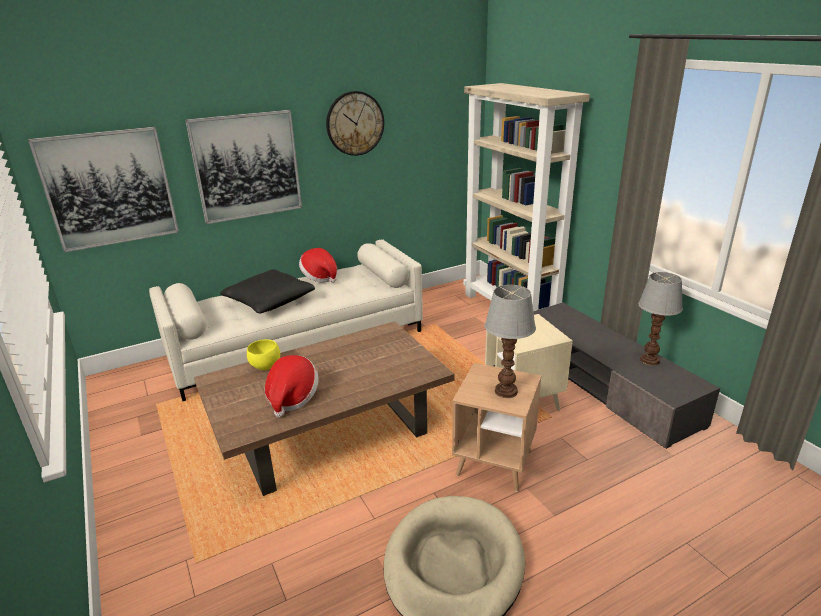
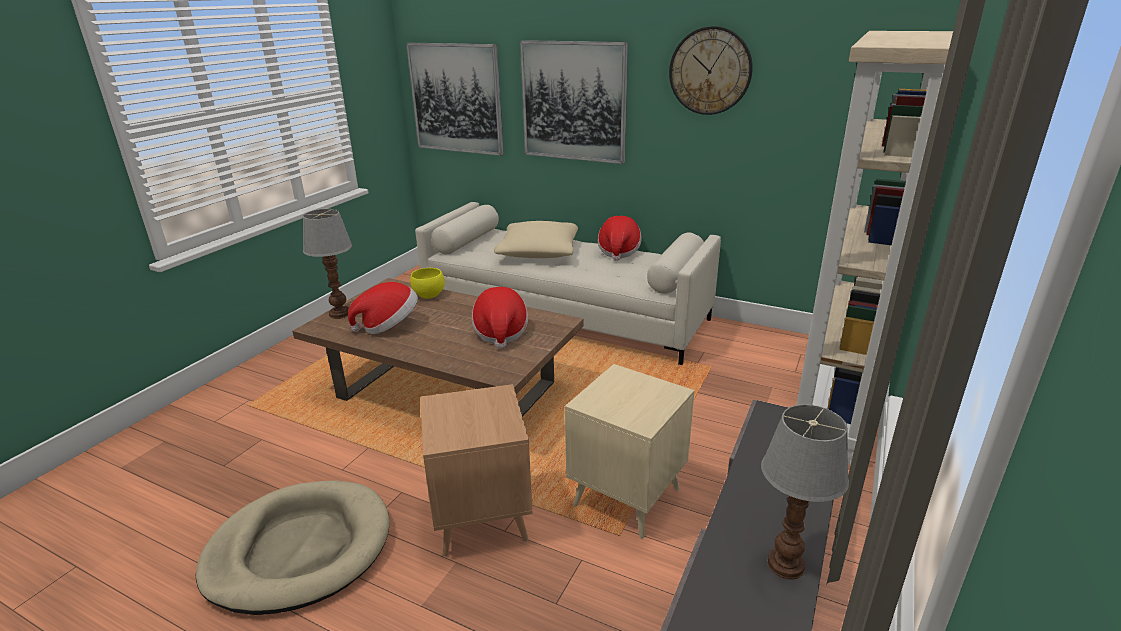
camera: 55 degrees right, 0 degrees up
(269, 302) = (538, 252): black pillow -> beige pillow
(373, 354) = (500, 332): none -> hat
(506, 391) = (467, 424): table lamp -> table lamp (341, 313)

